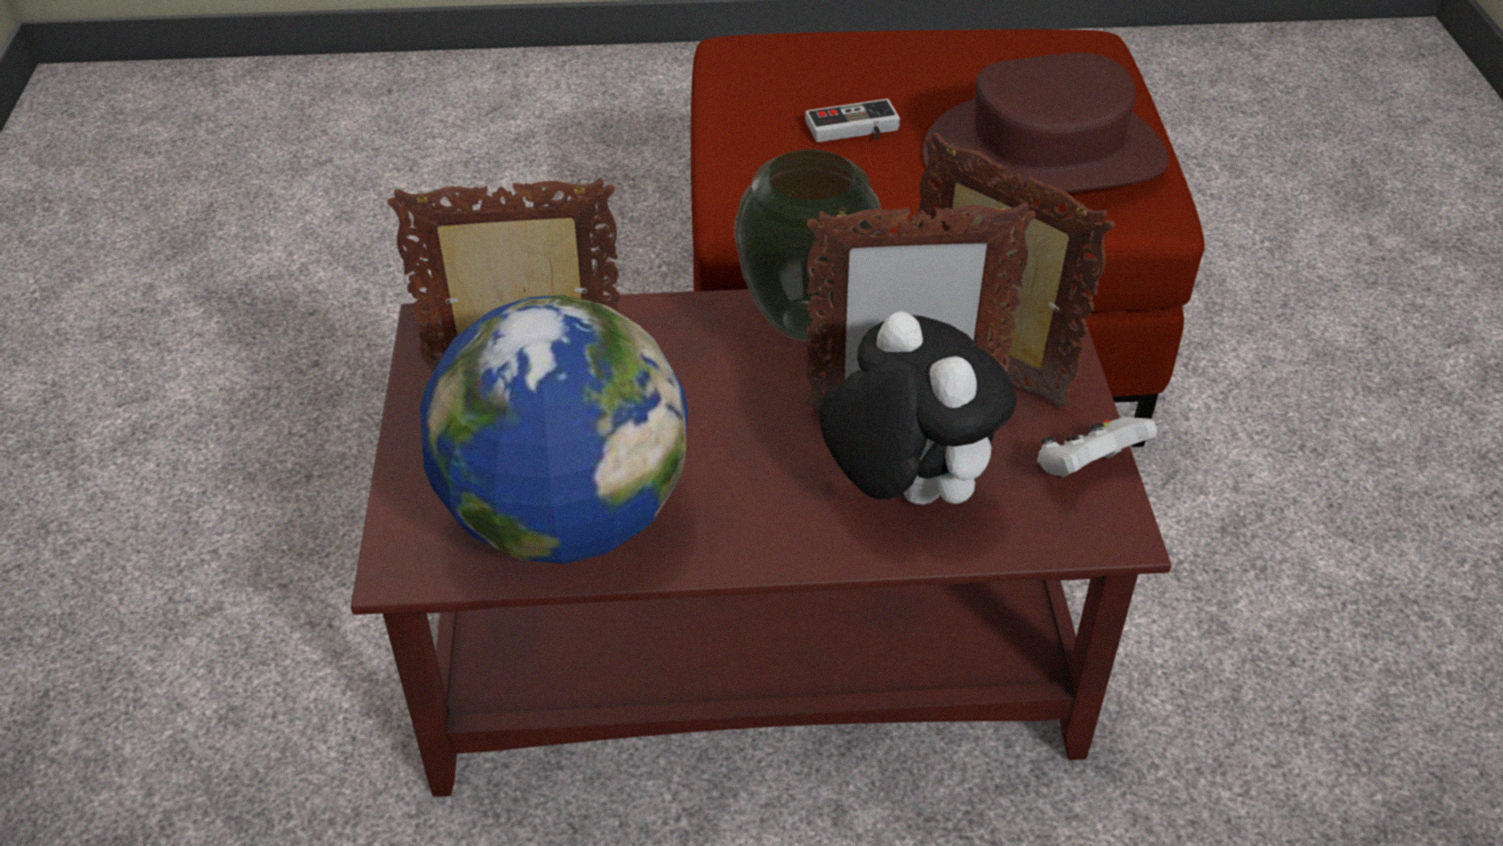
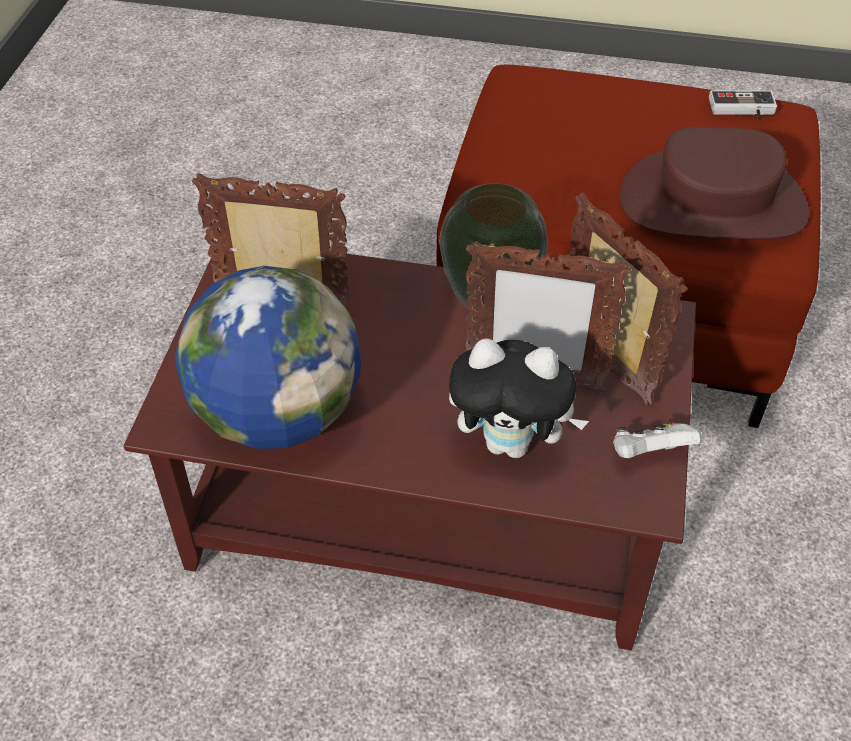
camera: 15 degrees right, 5 degrees up
(854, 131) = (578, 158): game controller -> game controller (742, 110)
(902, 490) = (511, 442): plush toy -> plush toy turned 120 degrees clockwise

